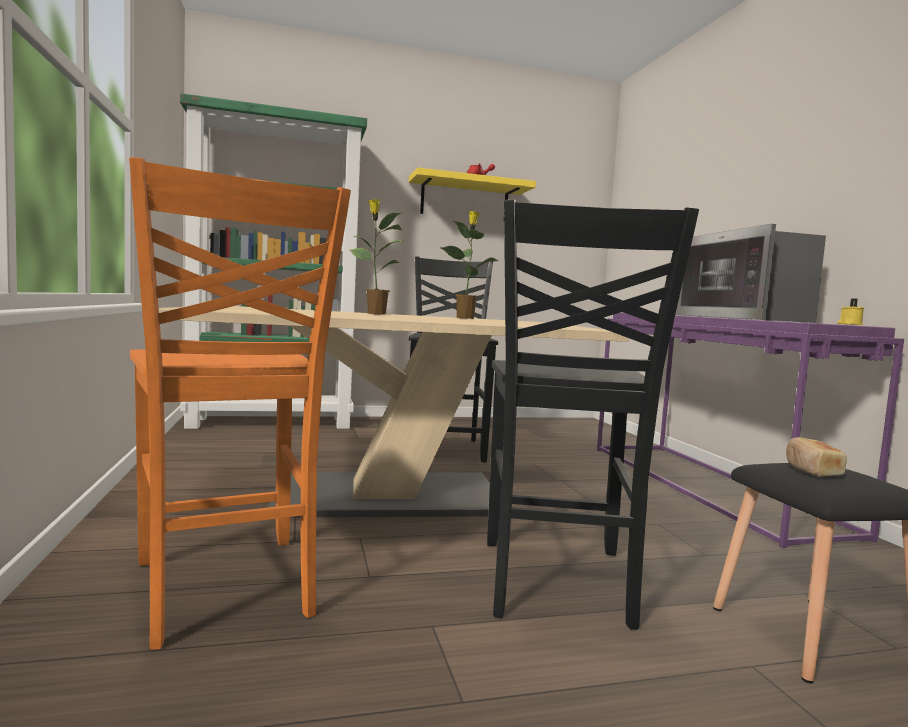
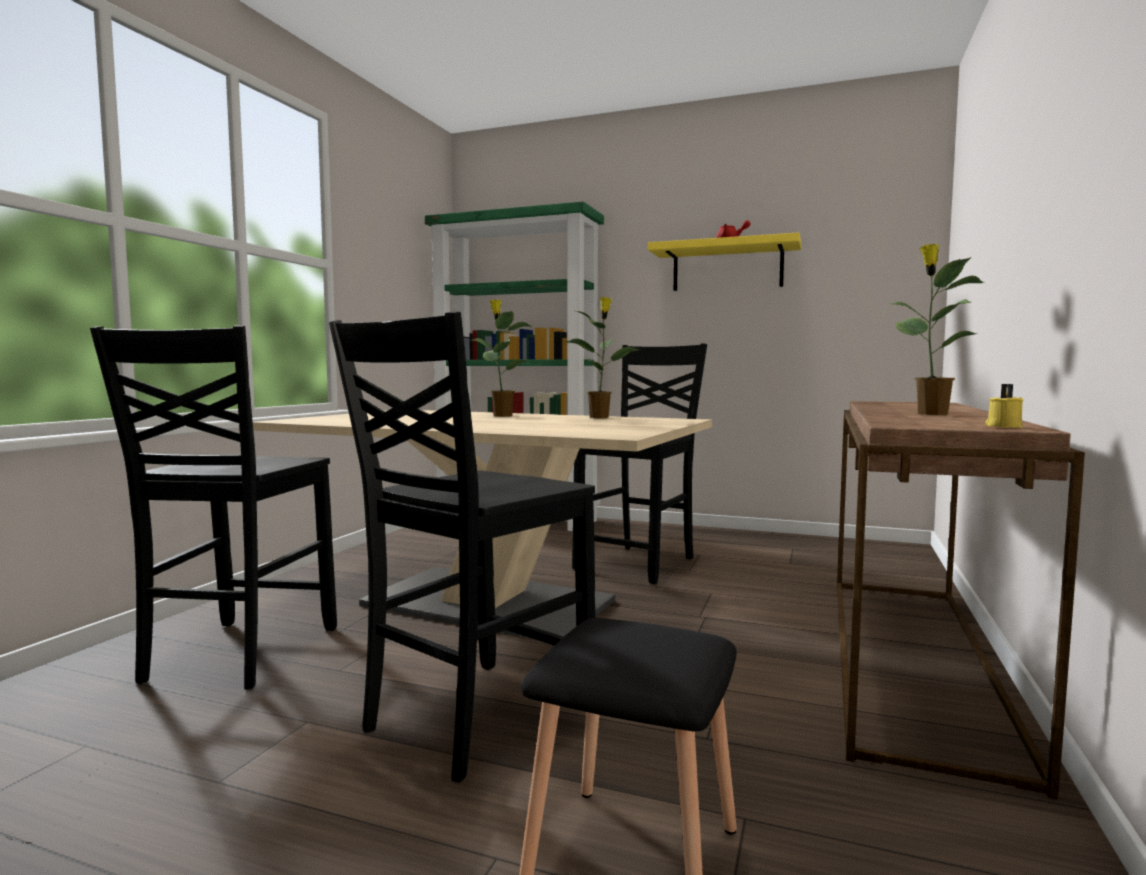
camera: 35 degrees right, 0 degrees up
(224, 589) = (237, 654): orange chair -> black chair
(709, 487) = (915, 661): purple console table -> brown console table
(744, 318) = (930, 413): microwave -> potted plant
(811, 470) = (622, 635): bread -> none

